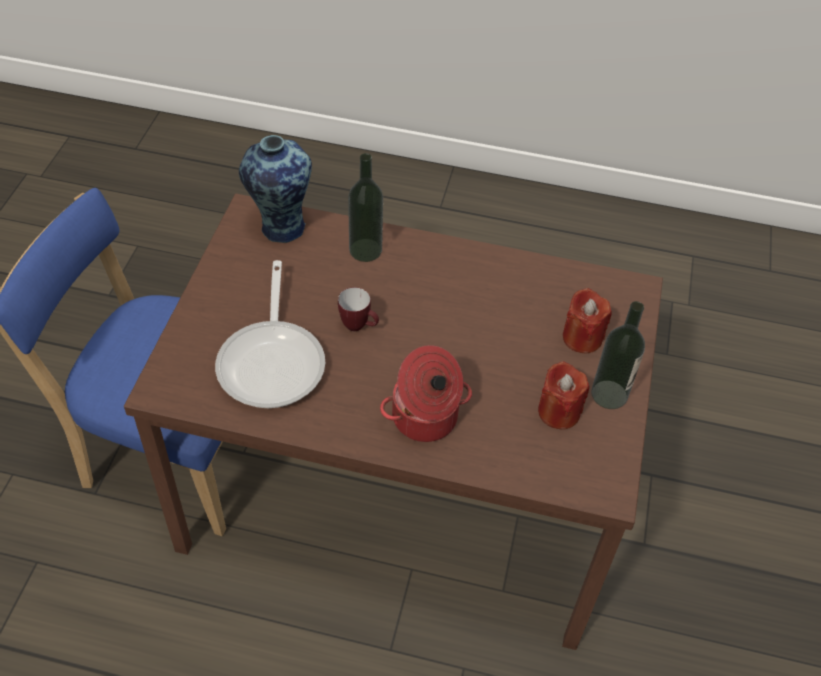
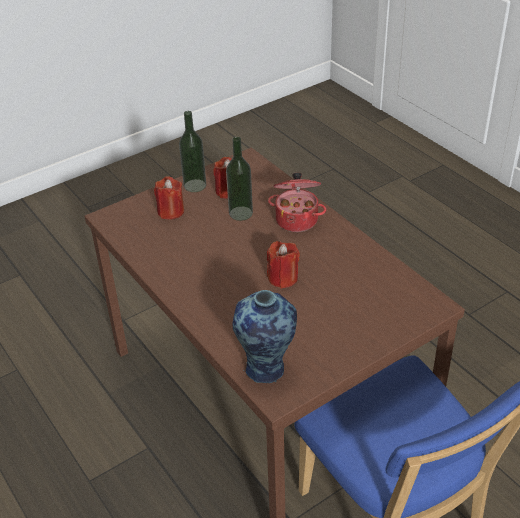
camera: 135 degrees left, 10 degrees down
(273, 361) = (353, 286): frying pan -> none
(359, 326) = (283, 278): mug -> red candle
(365, 250) = (227, 320): bottle -> bottle (240, 213)

